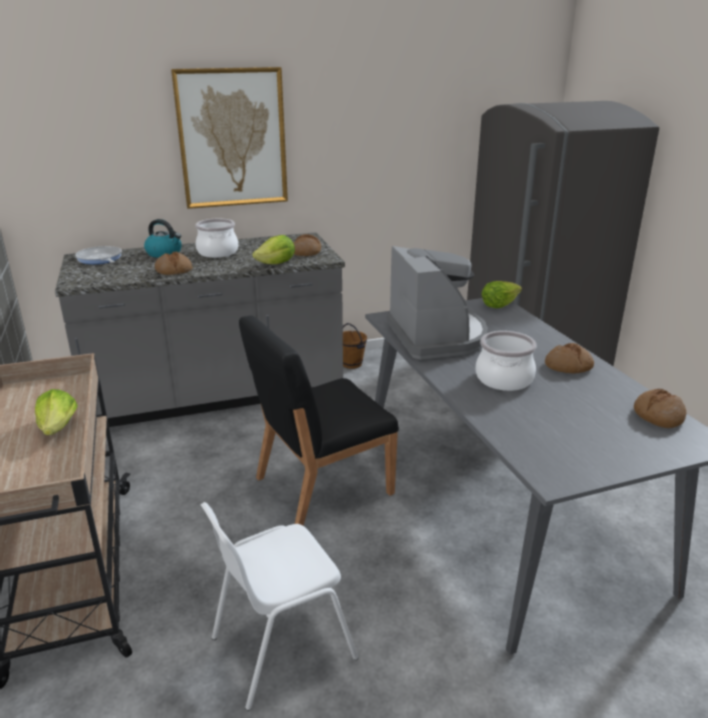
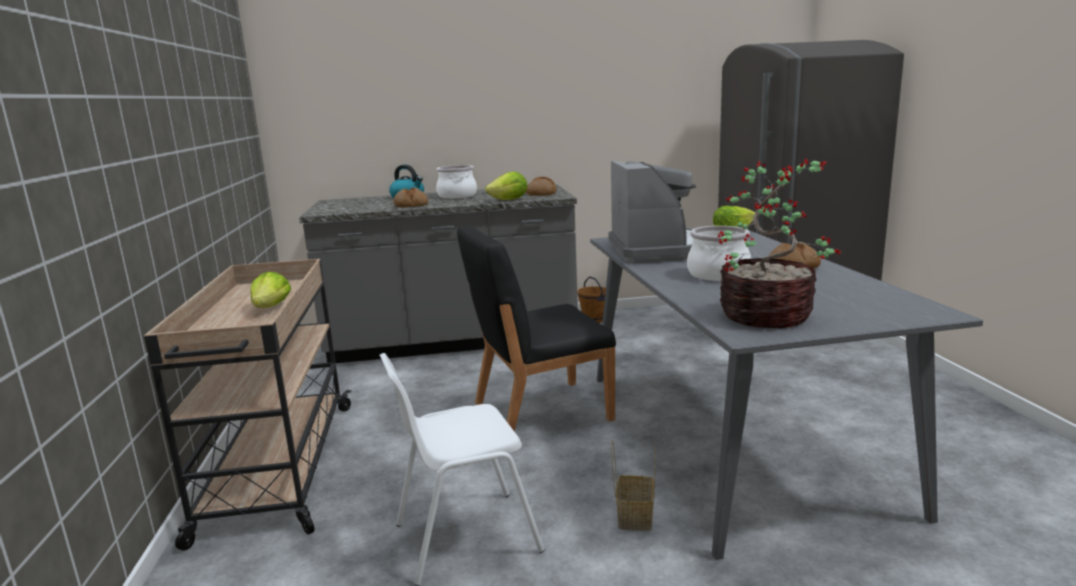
camera: 10 degrees right, 10 degrees down
(100, 259) = (348, 201): frying pan -> none
(232, 138) = (476, 93): picture -> none
(431, 609) = (634, 516): none -> basket
(565, 448) = (768, 315): none -> potted plant
(657, 416) = (884, 296): bread -> none

